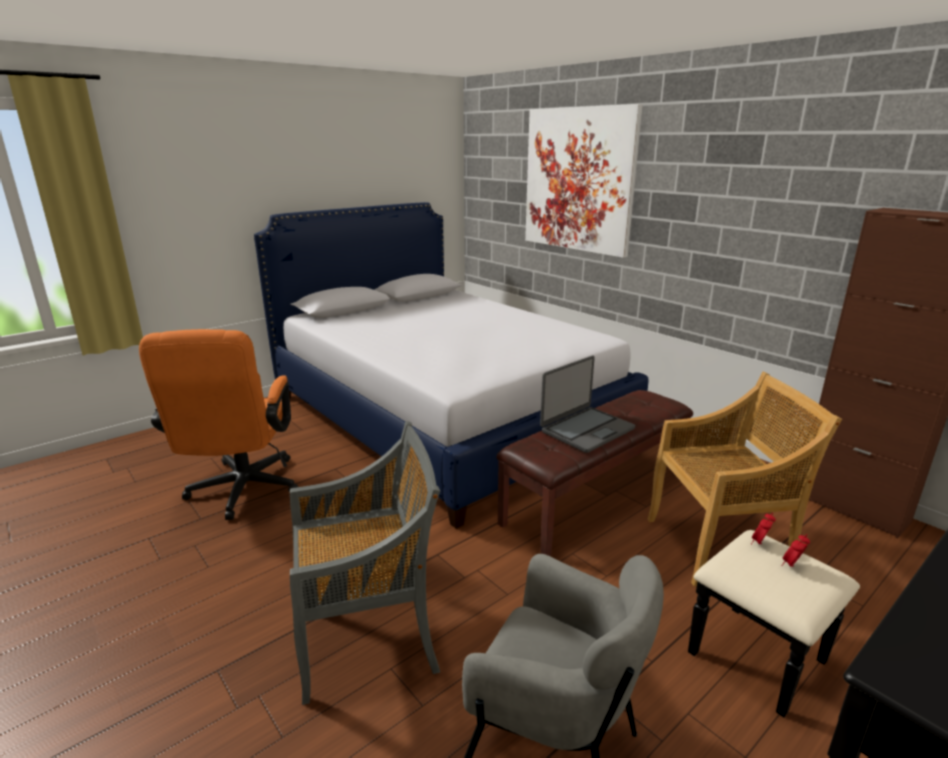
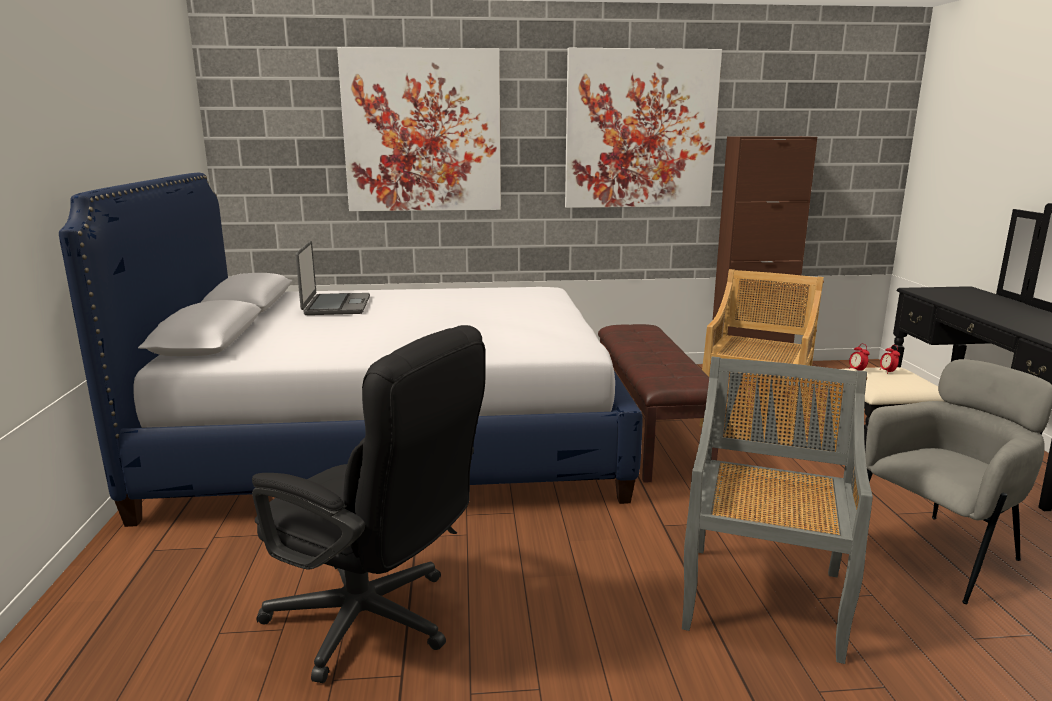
camera: 55 degrees left, 5 degrees down
(241, 492) = (376, 623): orange office chair -> black office chair
(586, 430) = (659, 358): laptop -> laptop (336, 306)
(771, 191) = (640, 130): none -> picture

